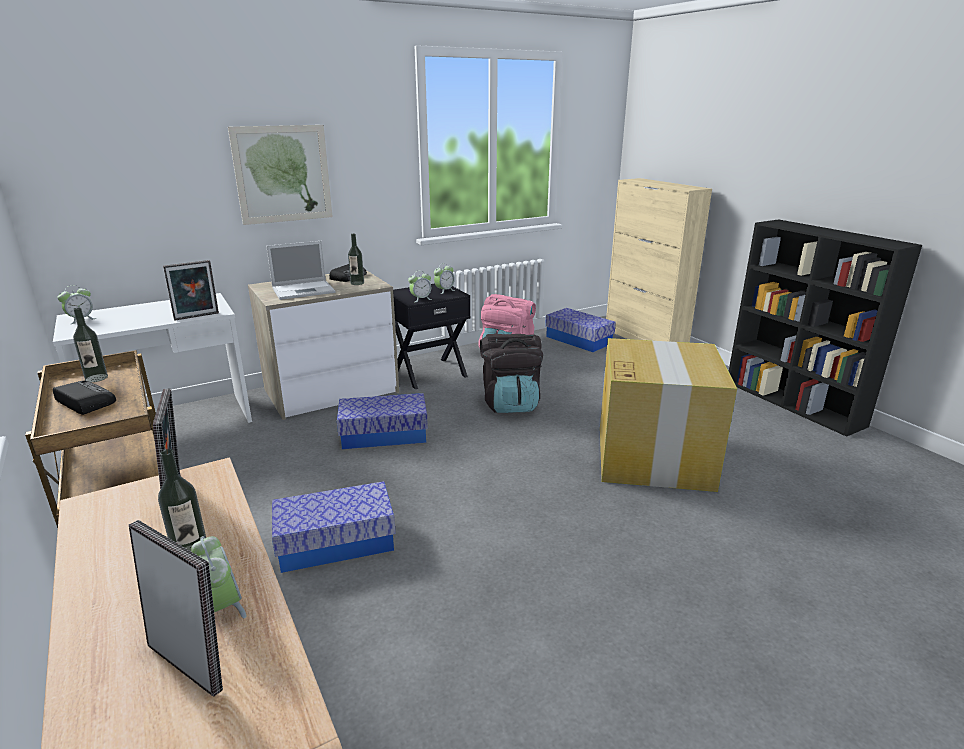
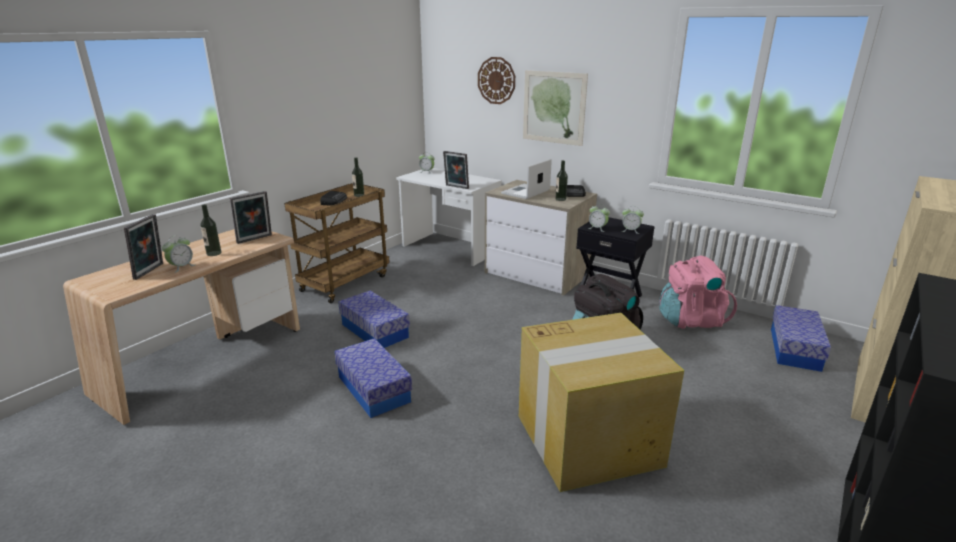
camera: 65 degrees right, 0 degrees up
(176, 146) = (496, 80): none -> wall clock
(304, 290) = (525, 192): laptop -> laptop turned 90 degrees clockwise
(384, 435) = (499, 308): storage box -> storage box (373, 389)

